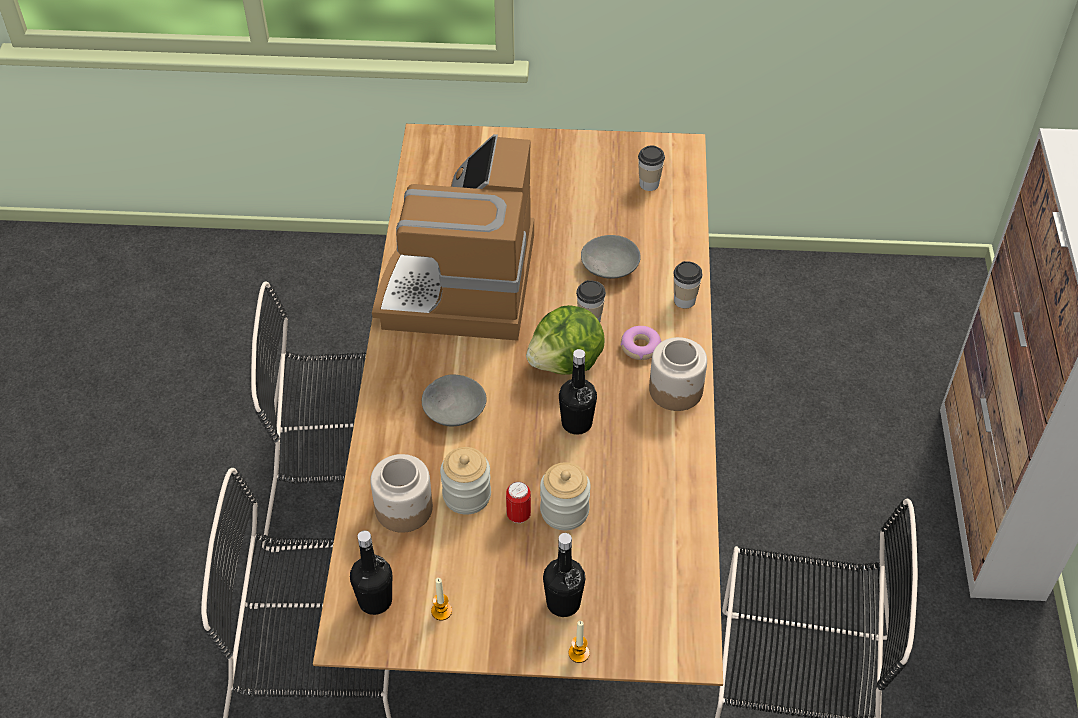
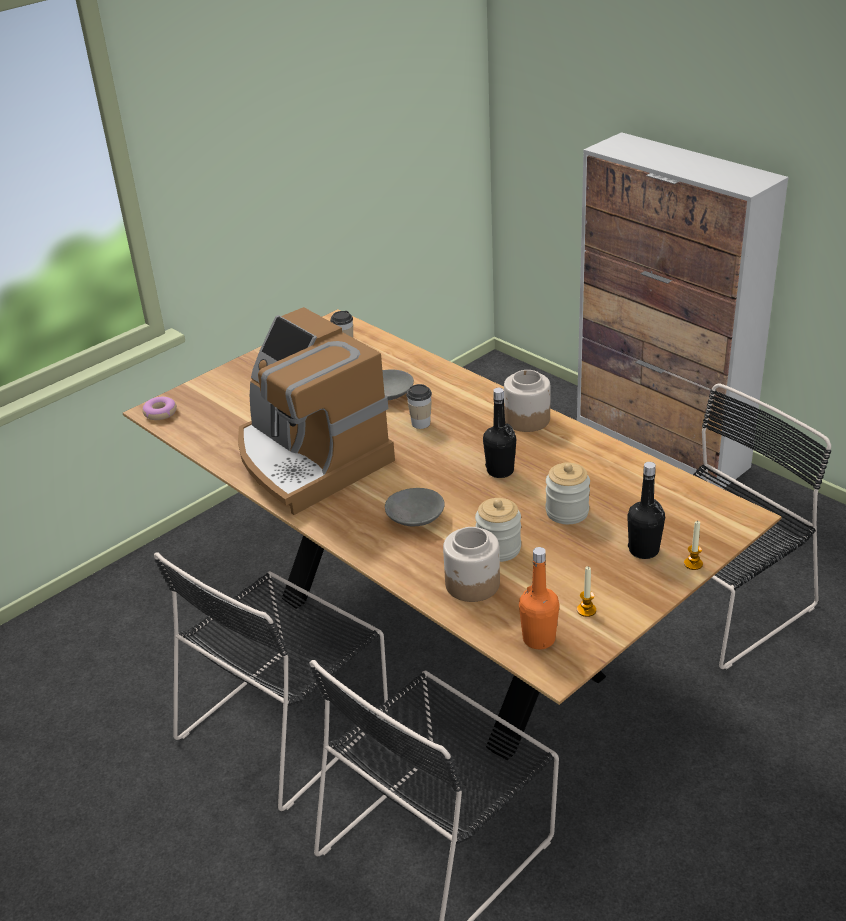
camera: 45 degrees left, 15 degrees down
(375, 600) = (539, 639): black bottle -> orange bottle
(518, 515) = (545, 533): can -> none
(567, 363) = (443, 450): lettuce -> none
(640, 347) = (473, 415): donut -> donut (160, 413)
(684, 300) = (459, 381): cup -> none

